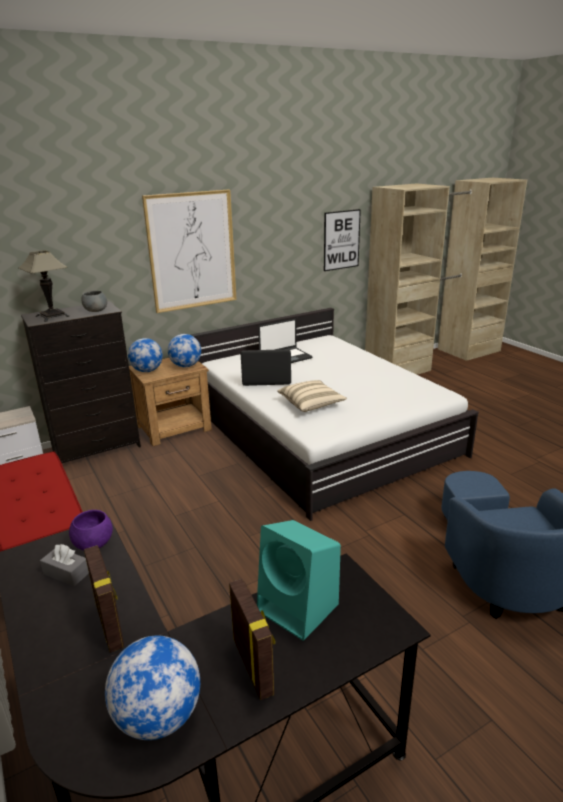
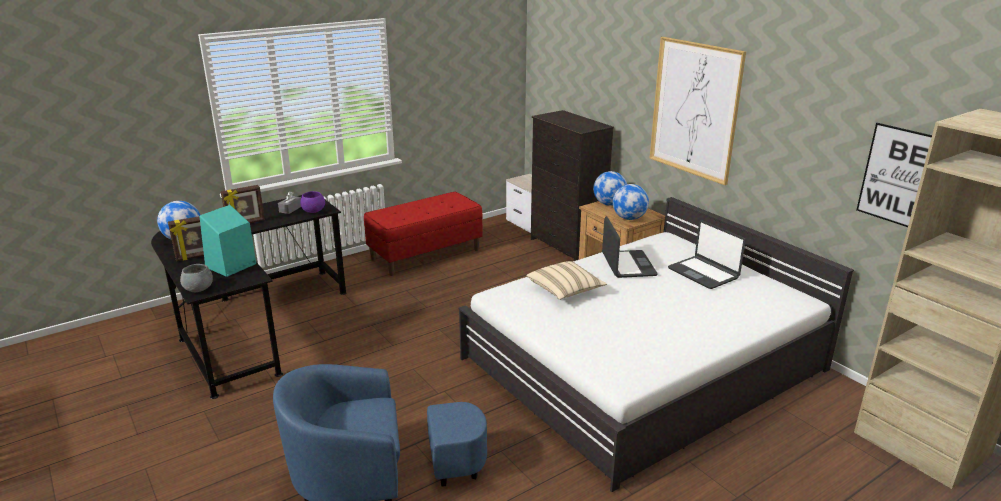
camera: 85 degrees right, 0 degrees up
(52, 316) = (559, 117): table lamp -> none
(96, 311) = (578, 126): grey bowl -> grey bowl (199, 289)

